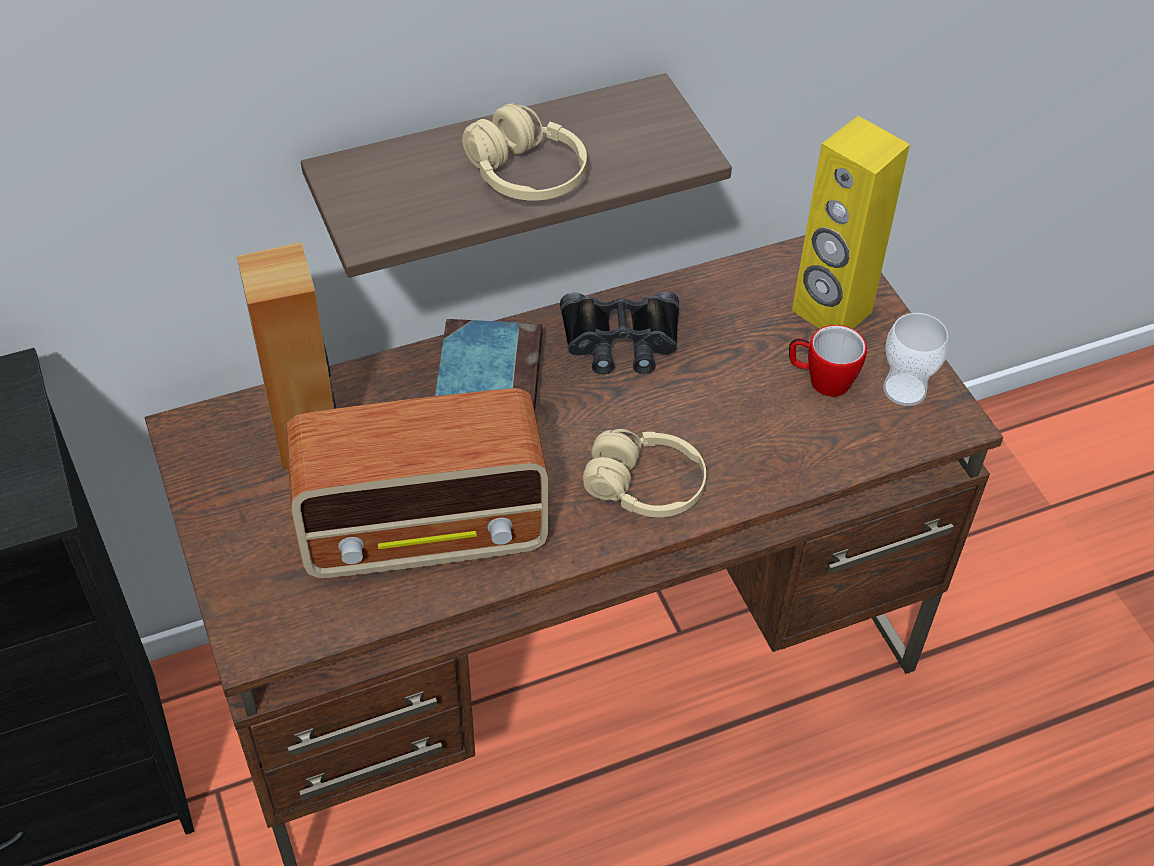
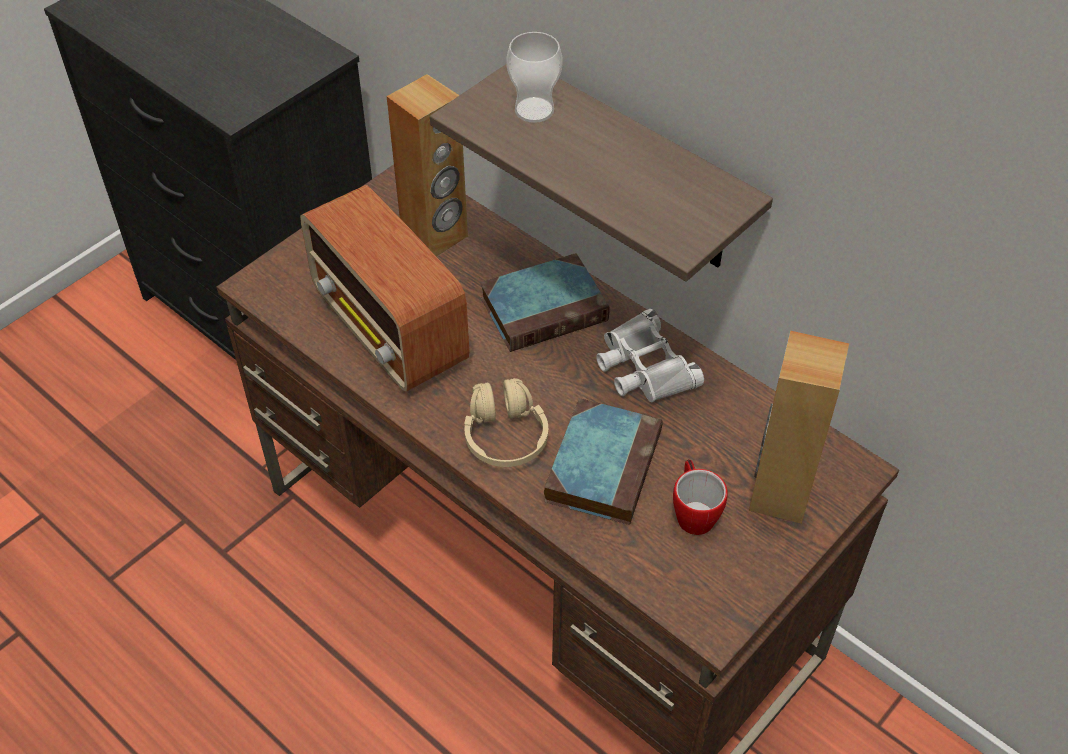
camera: 65 degrees right, 0 degrees up
(526, 175) = (585, 164): beige headphones -> none
(620, 340) = (643, 367): black binoculars -> white binoculars
(727, 423) = (603, 464): none -> book
(831, 312) = (779, 493): yellow speaker -> brown speaker
(904, 389) = (724, 576): cup -> cup (534, 110)

